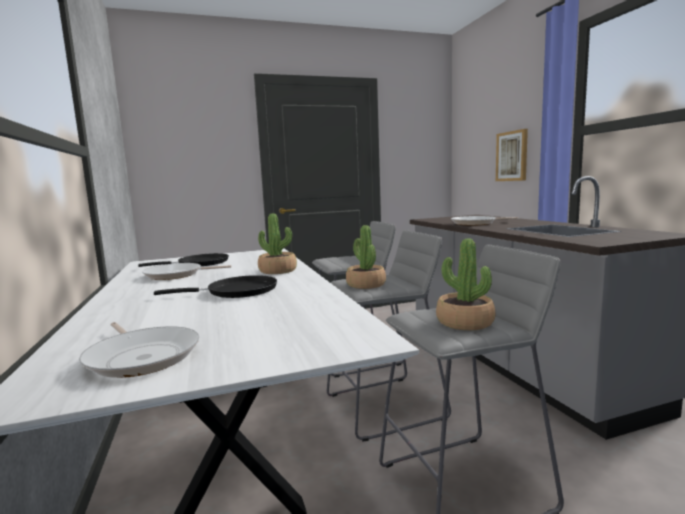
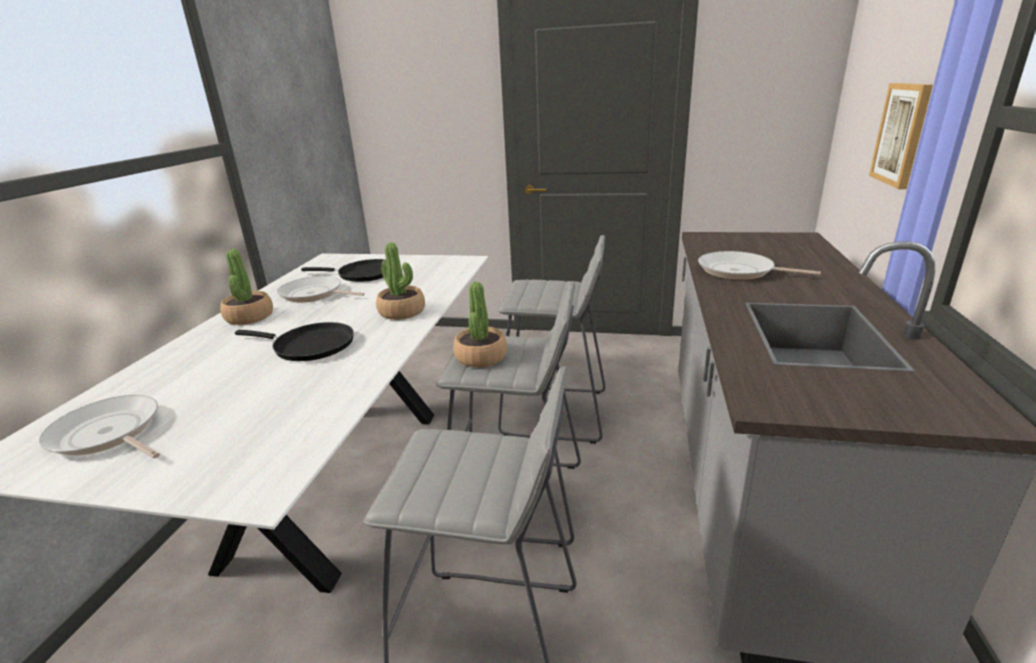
camera: 30 degrees right, 15 degrees up
(142, 356) = (108, 434): frying pan -> frying pan turned 135 degrees clockwise
(464, 322) = (457, 478): potted plant -> potted plant (249, 317)

